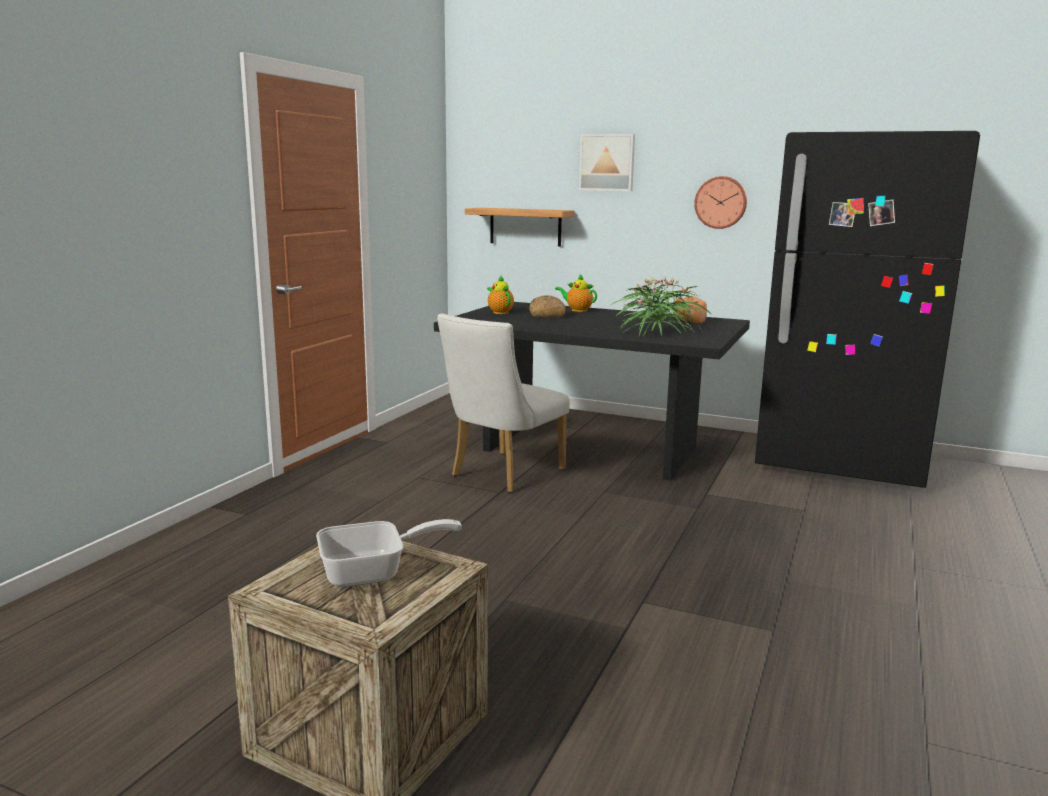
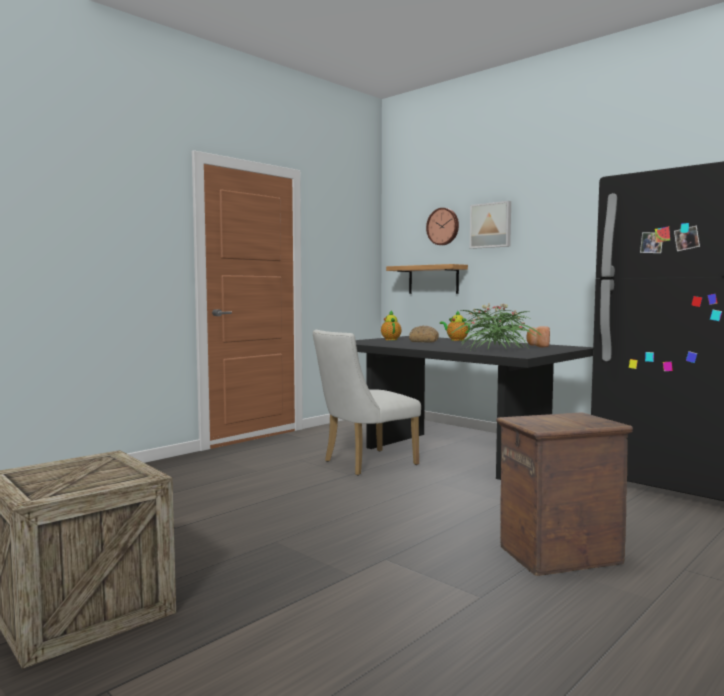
camera: 20 degrees right, 10 degrees down
(374, 573) = (87, 473): frying pan -> none
(721, 202) = (580, 250): wall clock -> wall clock (443, 226)
(800, 568) = (558, 555): none -> crate

